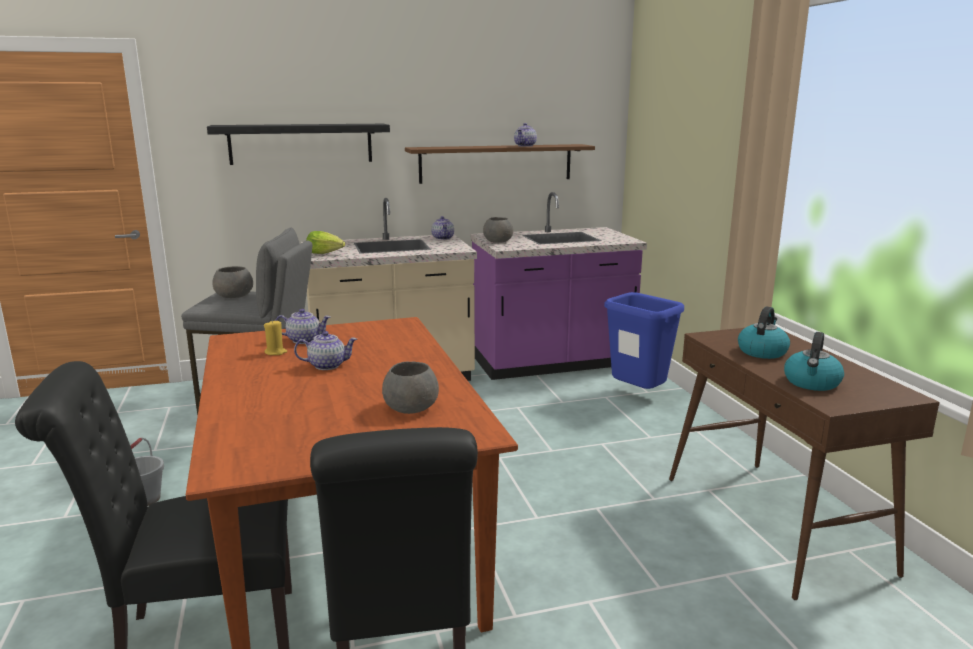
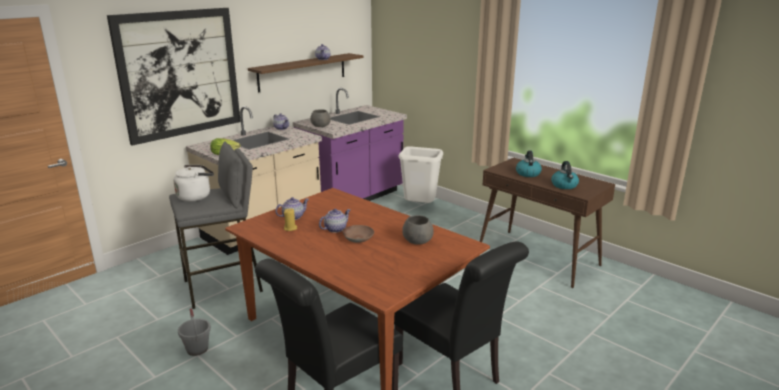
camera: 30 degrees left, 5 degrees up
(235, 296) = (196, 196): grey bowl -> white kettle
(301, 143) = (179, 74): black shelf -> picture
(335, 383) = (358, 238): none -> brown bowl
(638, 396) = (420, 208): blue trash can -> white trash can

